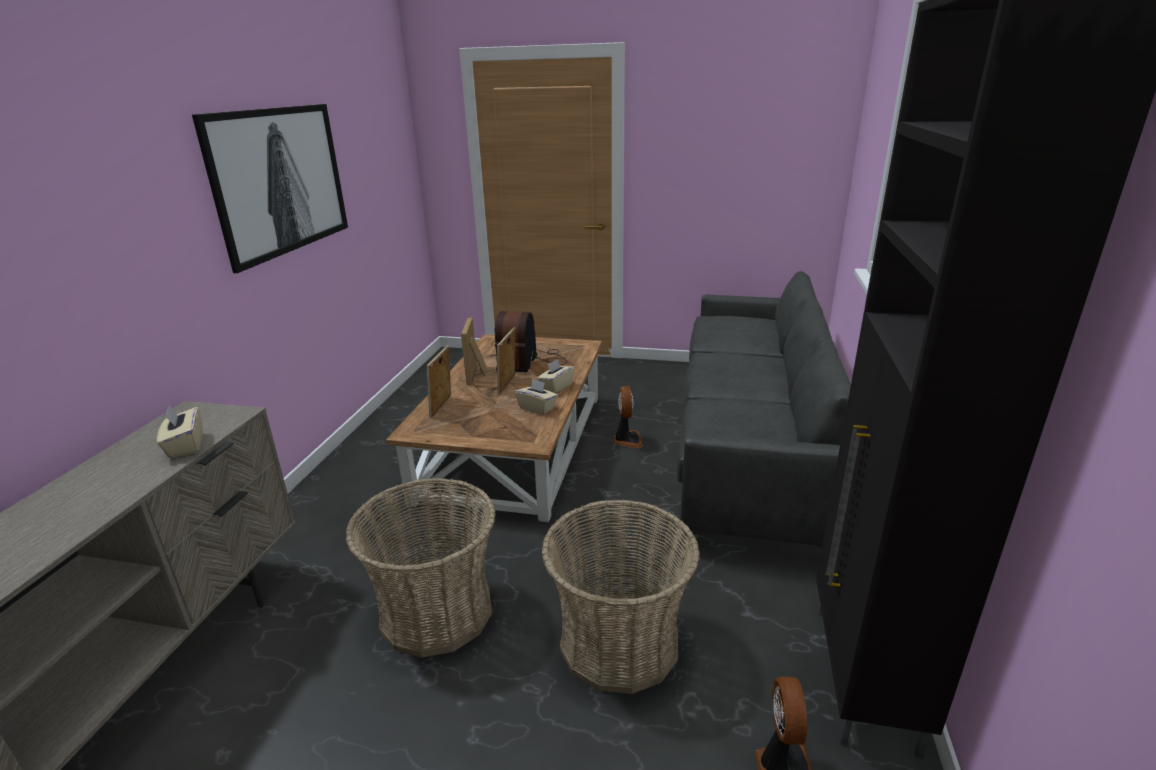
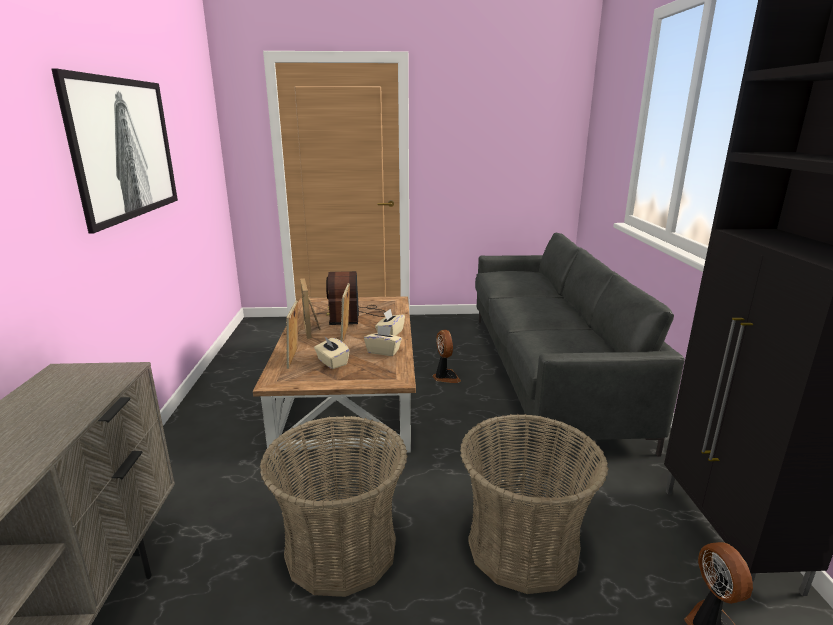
camera: 15 degrees left, 5 degrees down
(185, 446) = (77, 405): beige tissue box -> beige tissue box (332, 362)

